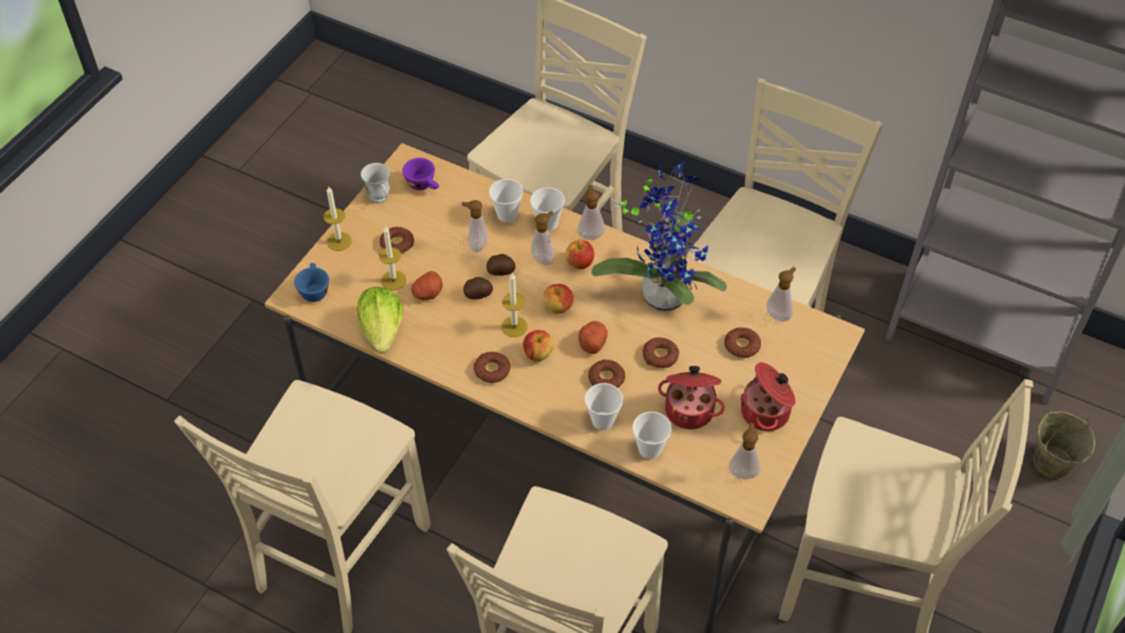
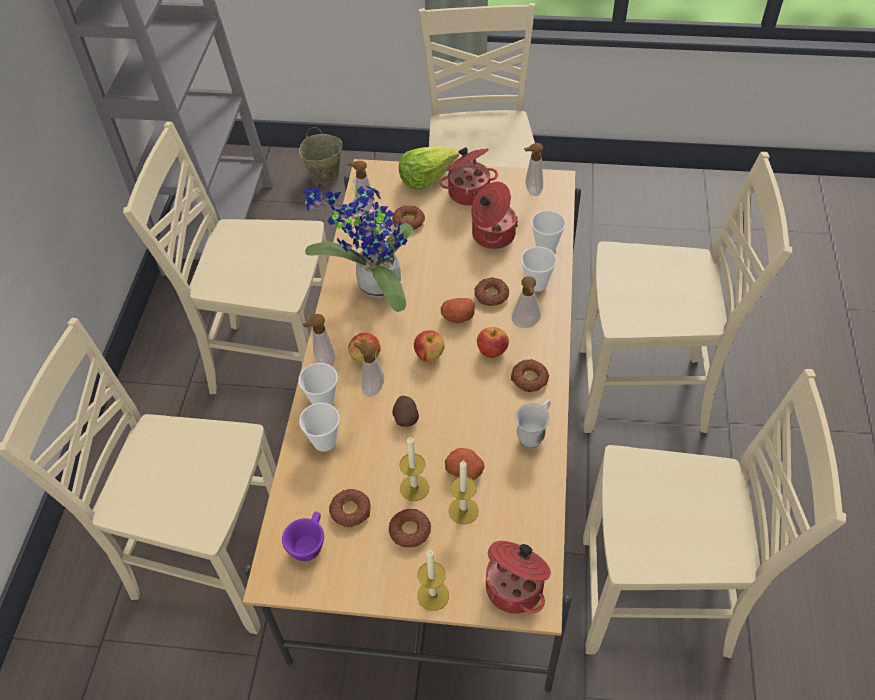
camera: 110 degrees left, 0 degrees up
(314, 290) = (516, 586): blue cup -> cooking pot
(380, 199) = (349, 580): white mug -> white mug (534, 435)
(383, 331) = (534, 490): lettuce -> lettuce (426, 177)
(476, 245) = (379, 453): soap dispenser -> soap dispenser (526, 325)
(478, 295) = (445, 425): potato -> none
(514, 326) = (469, 381): candle -> candle (414, 488)
(660, 356) = (447, 268): donut -> donut (350, 510)

